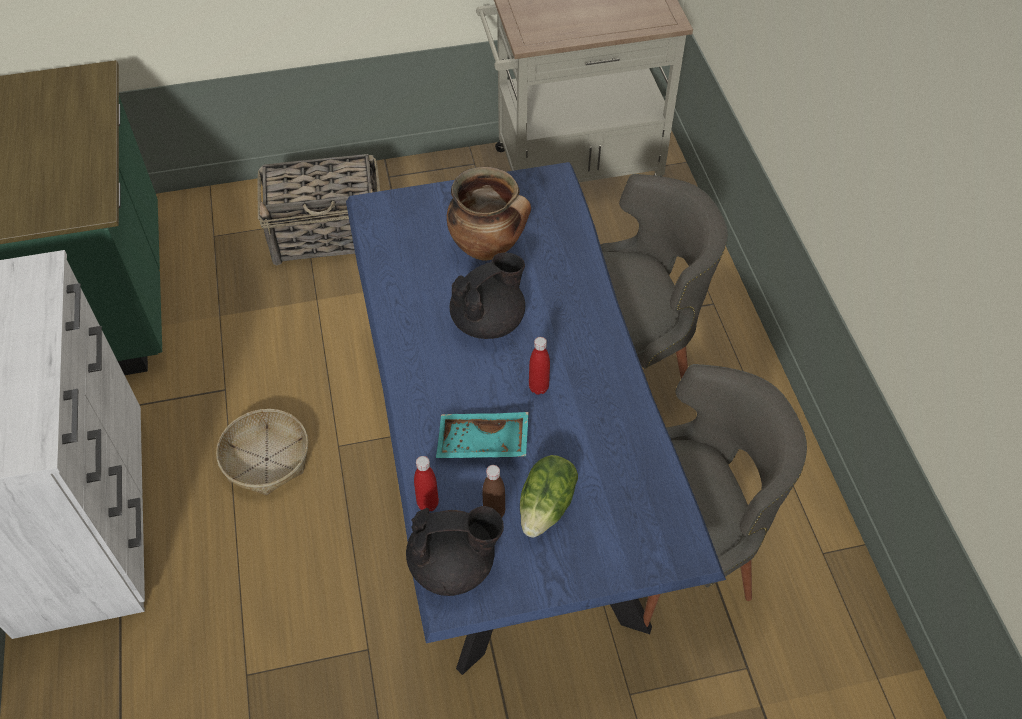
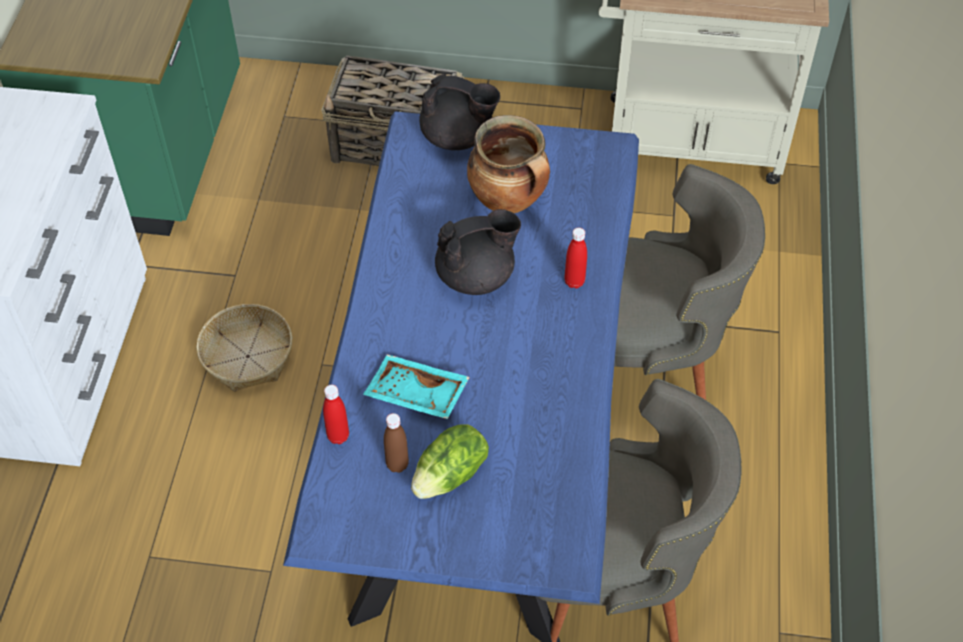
camera: 20 degrees right, 0 degrees up
(454, 565) = (337, 501): black teapot -> black teapot (458, 137)
(538, 387) = (496, 357): red bottle -> red bottle (574, 282)

